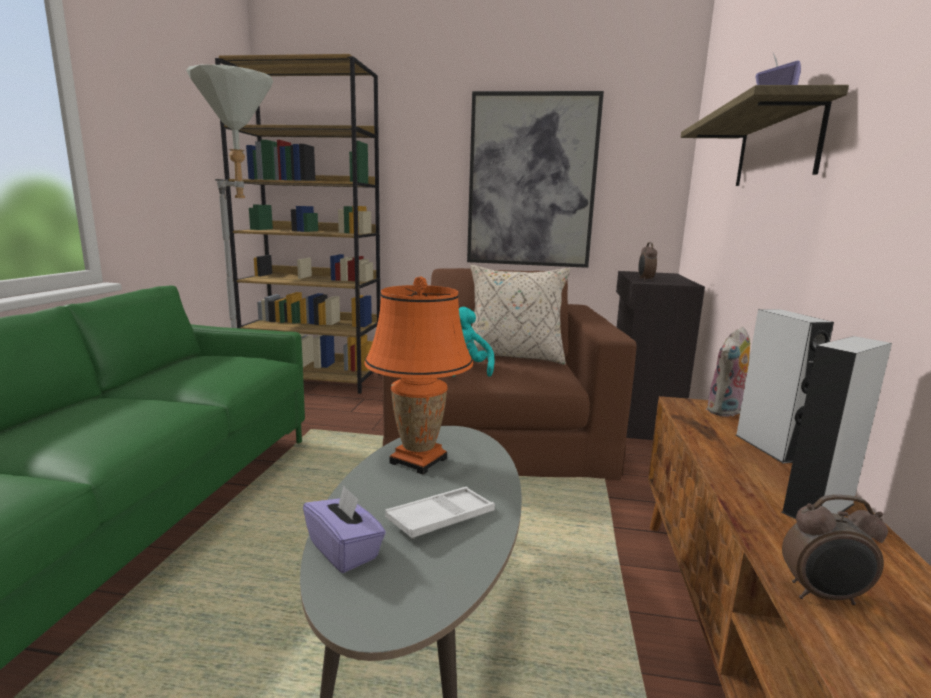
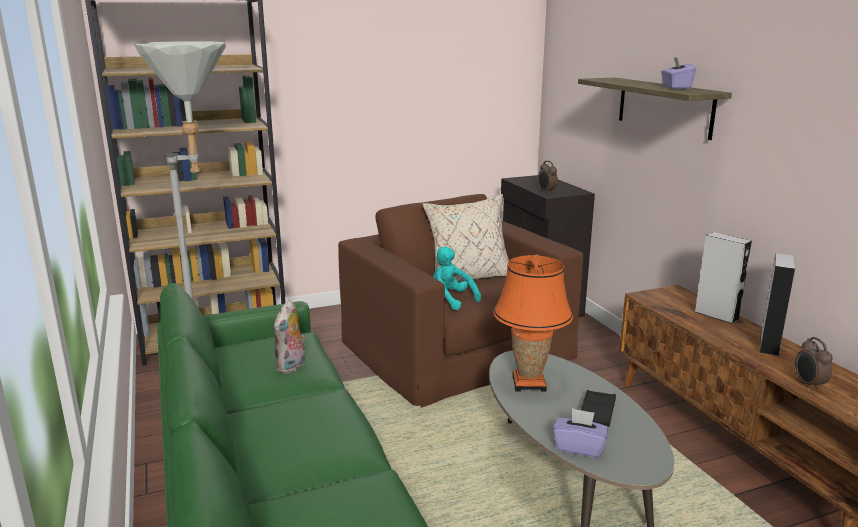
camera: 30 degrees left, 5 degrees up
(441, 518) = (596, 413): white tray -> black tray
(531, 181) = (413, 101): picture -> none
(727, 412) = (672, 295): plush toy -> plush toy (292, 367)
(823, 596) = (808, 385): alarm clock -> alarm clock turned 105 degrees clockwise

